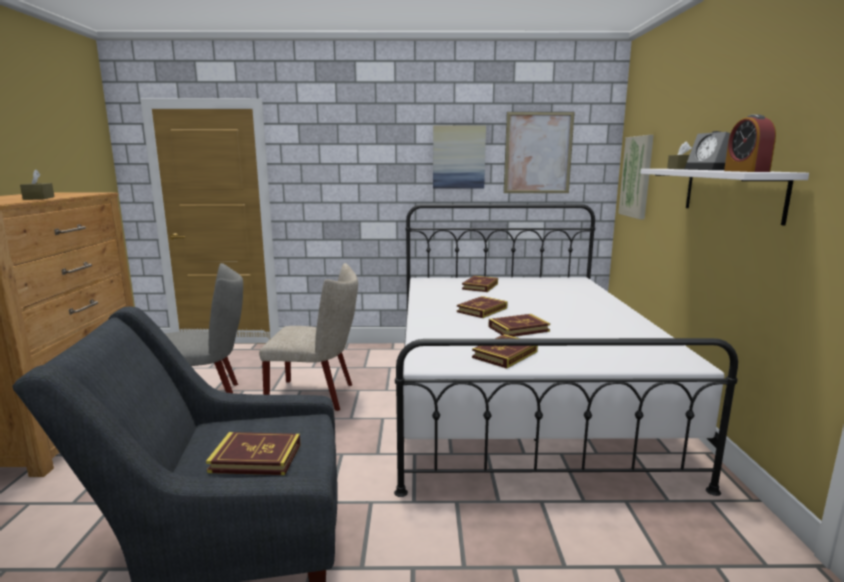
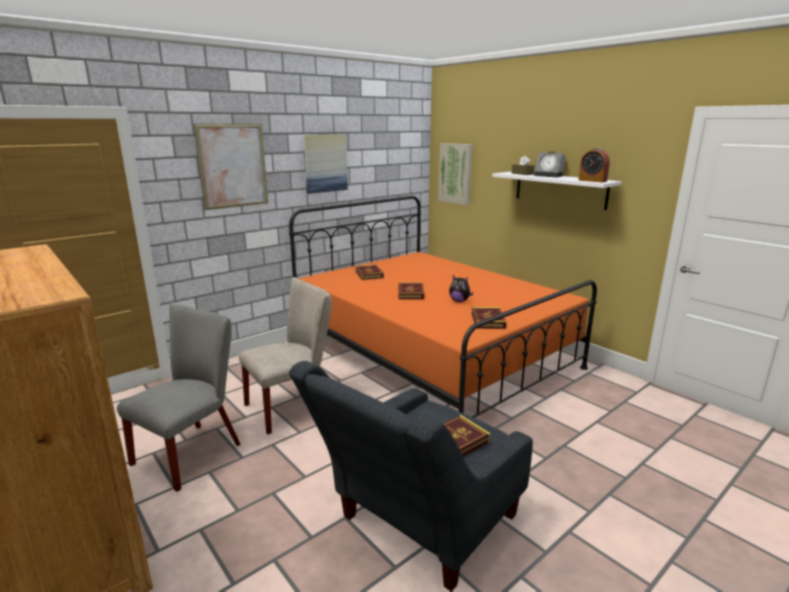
camera: 40 degrees left, 5 degrees up
(39, 198) = (38, 271): brown tissue box -> none
(517, 397) = (432, 353): white bed -> orange bed
(518, 329) = (459, 301): book -> plush toy
(538, 153) = (381, 156): picture -> picture (233, 166)

